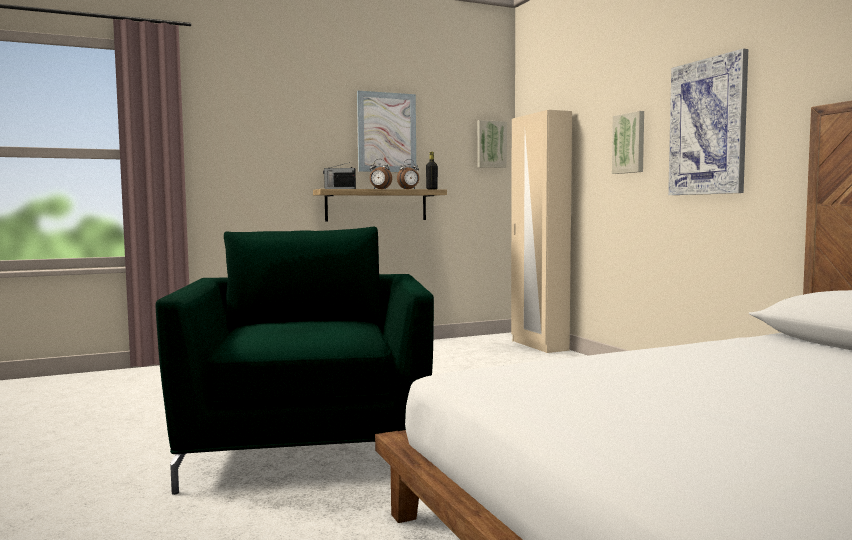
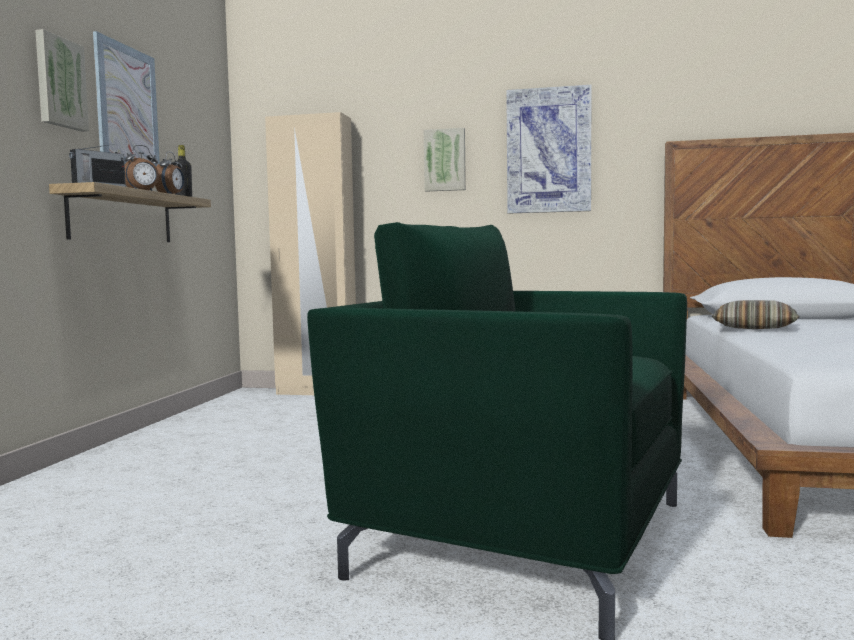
camera: 55 degrees left, 0 degrees up
(491, 144) = (216, 146): picture -> picture (59, 83)
(698, 348) = (754, 328): none -> pillow

